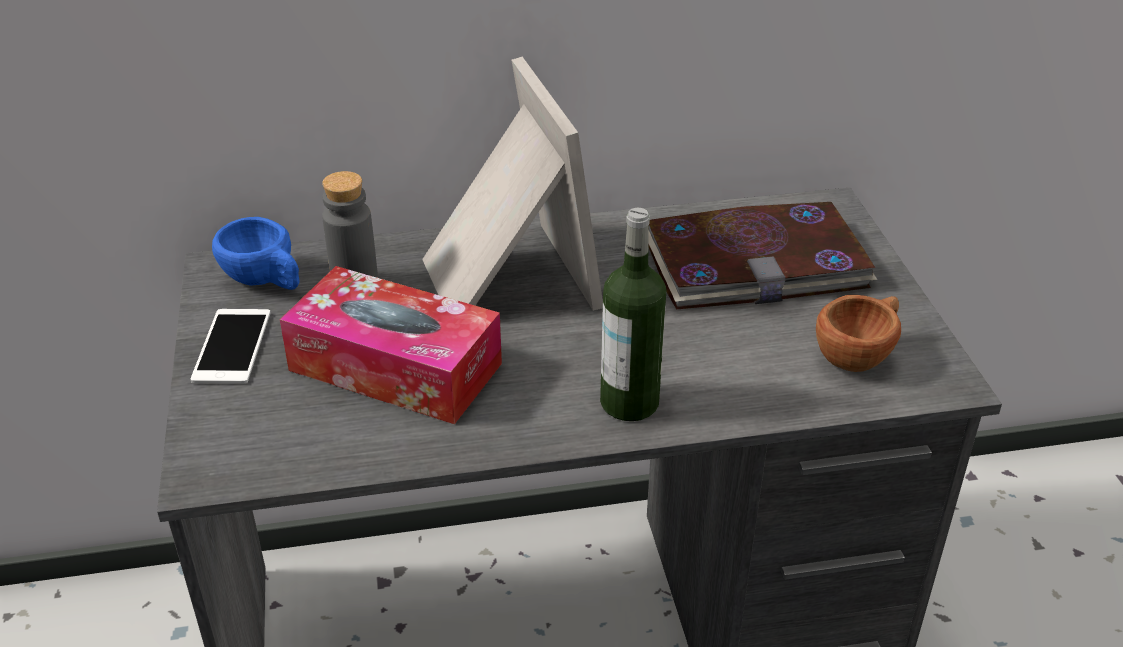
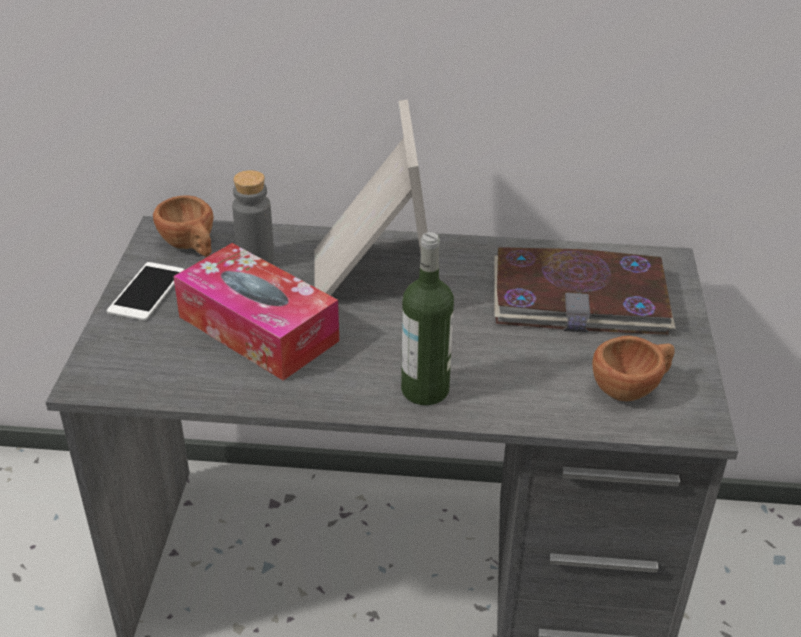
camera: 15 degrees right, 0 degrees up
(266, 281) = (191, 246): blue cup -> brown cup

